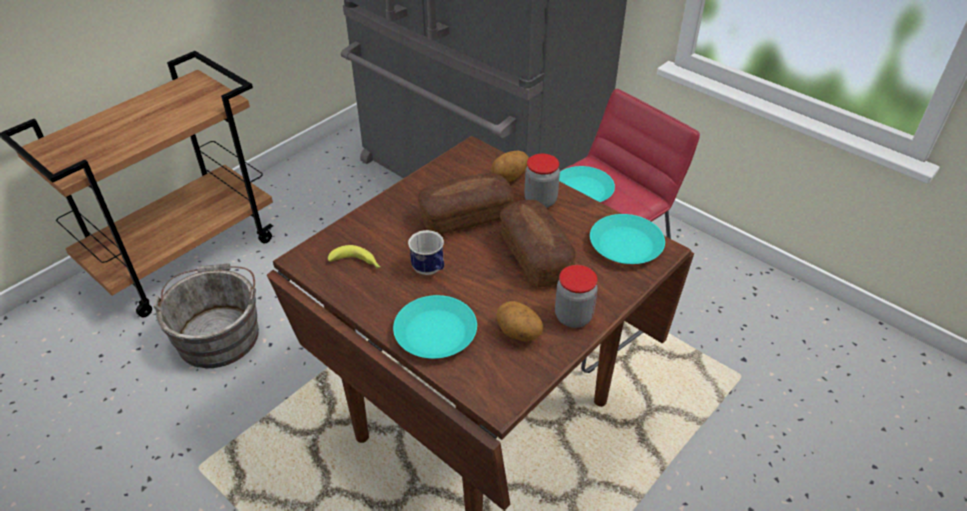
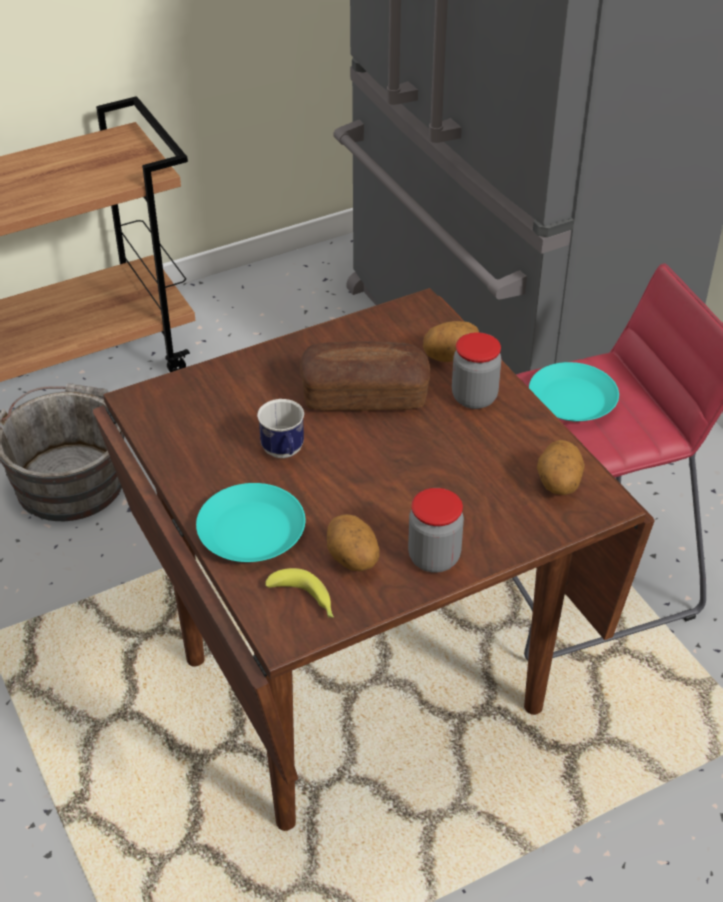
camera: 20 degrees right, 0 degrees up
(357, 263) = (199, 422): banana -> banana (305, 600)
(535, 256) = (427, 469): bread -> none
(626, 245) = (557, 484): turquoise plate -> potato

